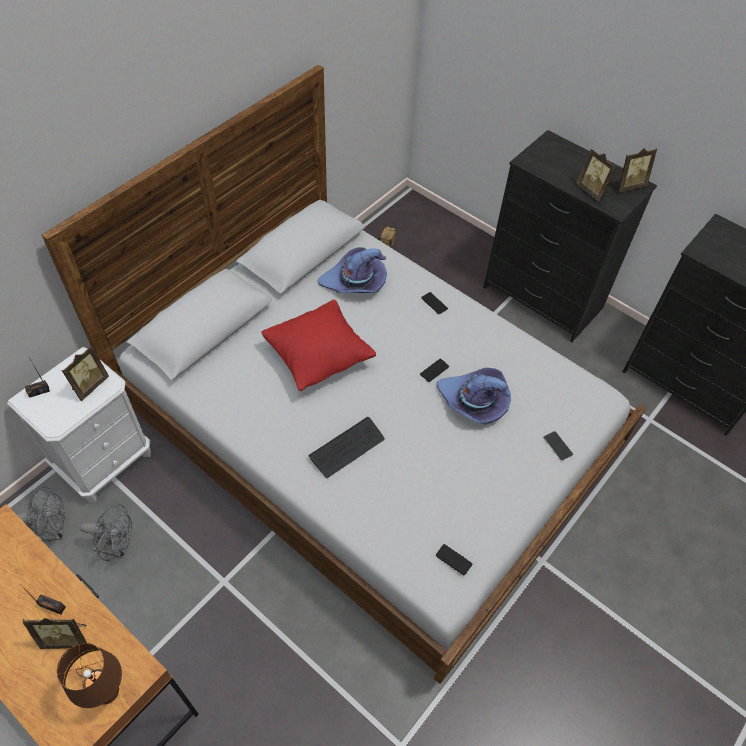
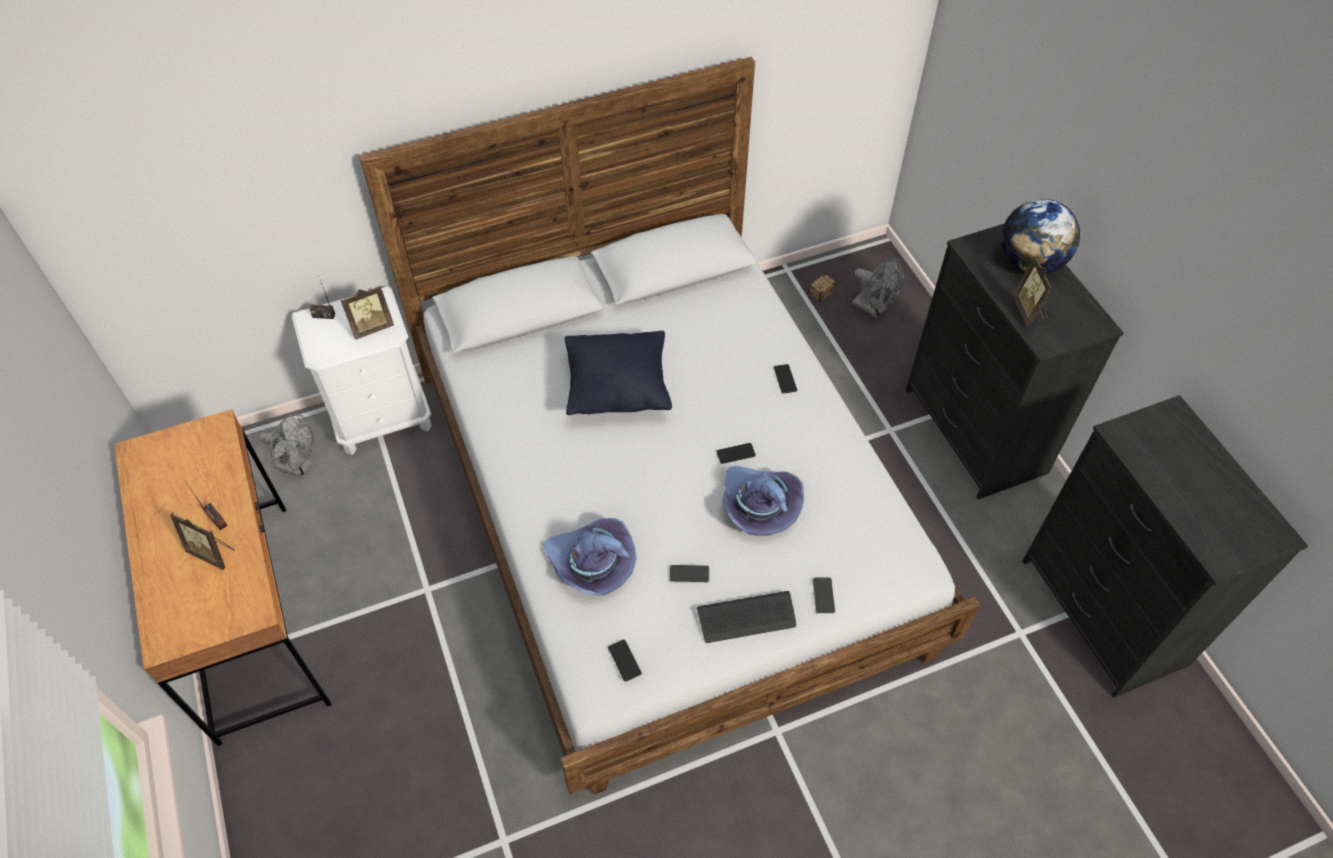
camera: 30 degrees right, 0 degrees up
(106, 692) = (216, 617): brown table lamp -> none
(117, 547) = (347, 509): grey fan -> grey fan (873, 309)
(318, 358) = (618, 389): red pillow -> black pillow
(347, 448) = (587, 496): keyboard -> keyboard (746, 618)
(355, 282) = (710, 322): purple hat -> purple hat (592, 564)
(458, 472) = (689, 574): none -> phone
(571, 159) = (1029, 263): none -> globe
(628, 185) = (1082, 320): picture frame -> none

